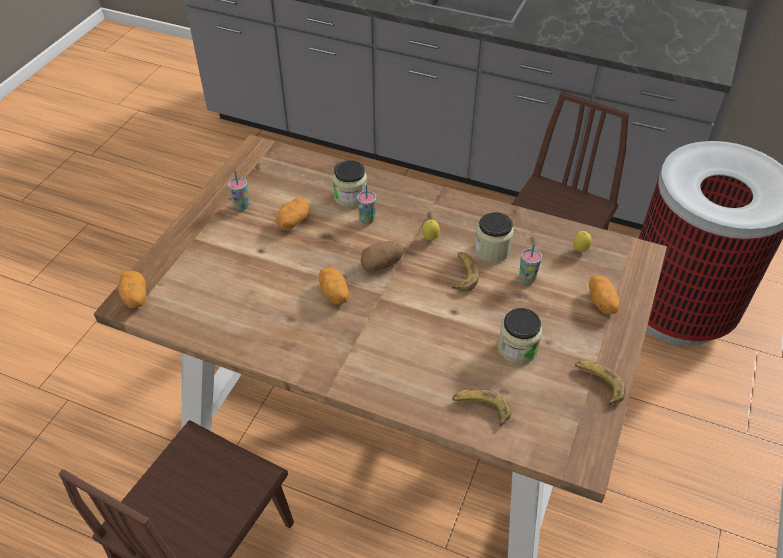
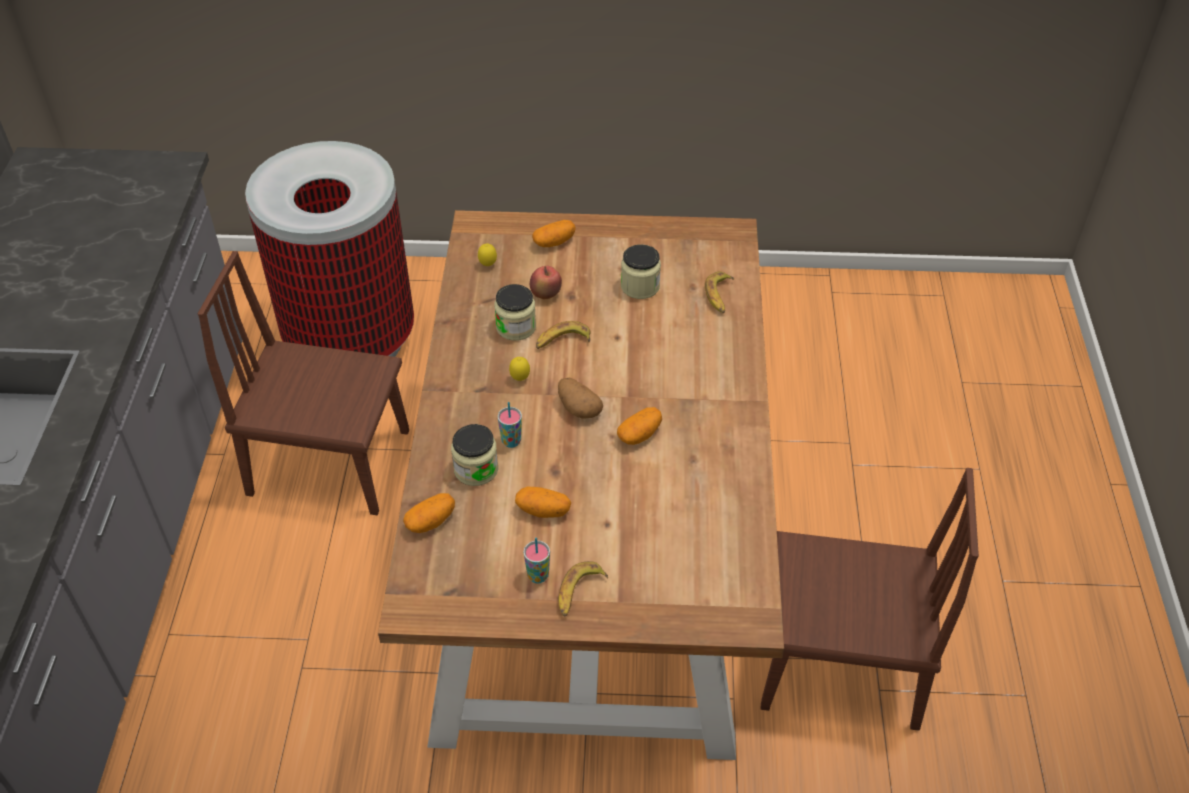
camera: 110 degrees left, 0 degrees up
(135, 297) = (739, 616): potato -> potato (431, 521)
(527, 278) = (546, 295): cup -> apple
(598, 383) = (652, 233): banana -> banana (578, 592)

